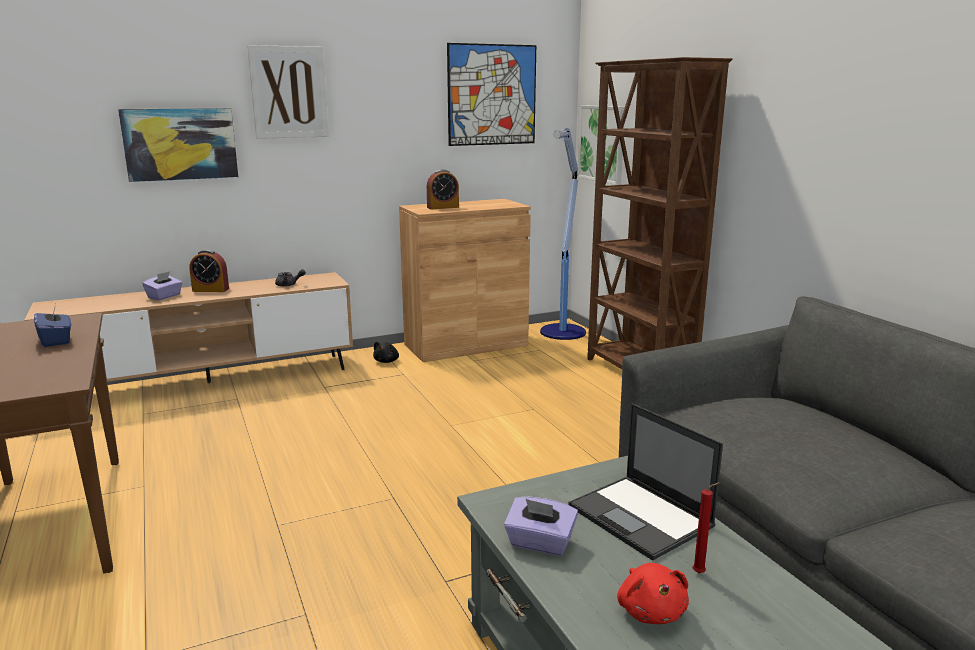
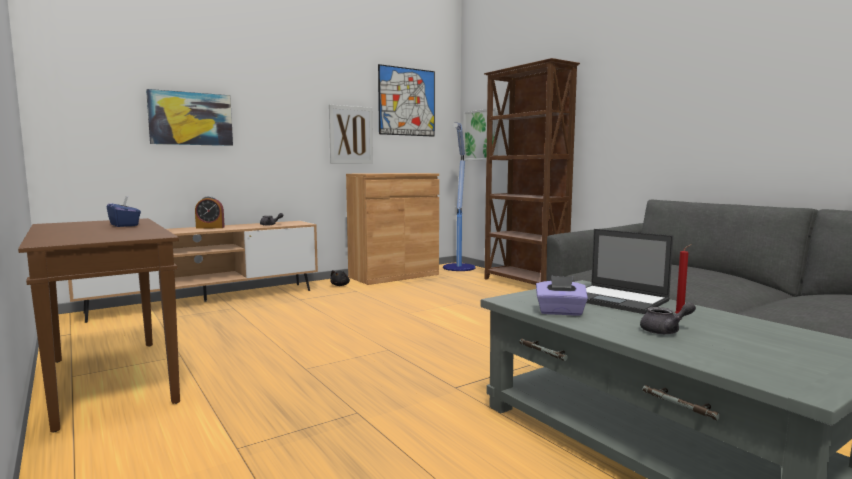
camera: 10 degrees left, 10 degrees down
(164, 296) = (175, 230): purple tissue box -> none
(289, 92) = (271, 88): picture -> picture (351, 135)
(443, 207) = (379, 173): alarm clock -> none
(650, 610) = (665, 331): red plush toy -> grey teapot

